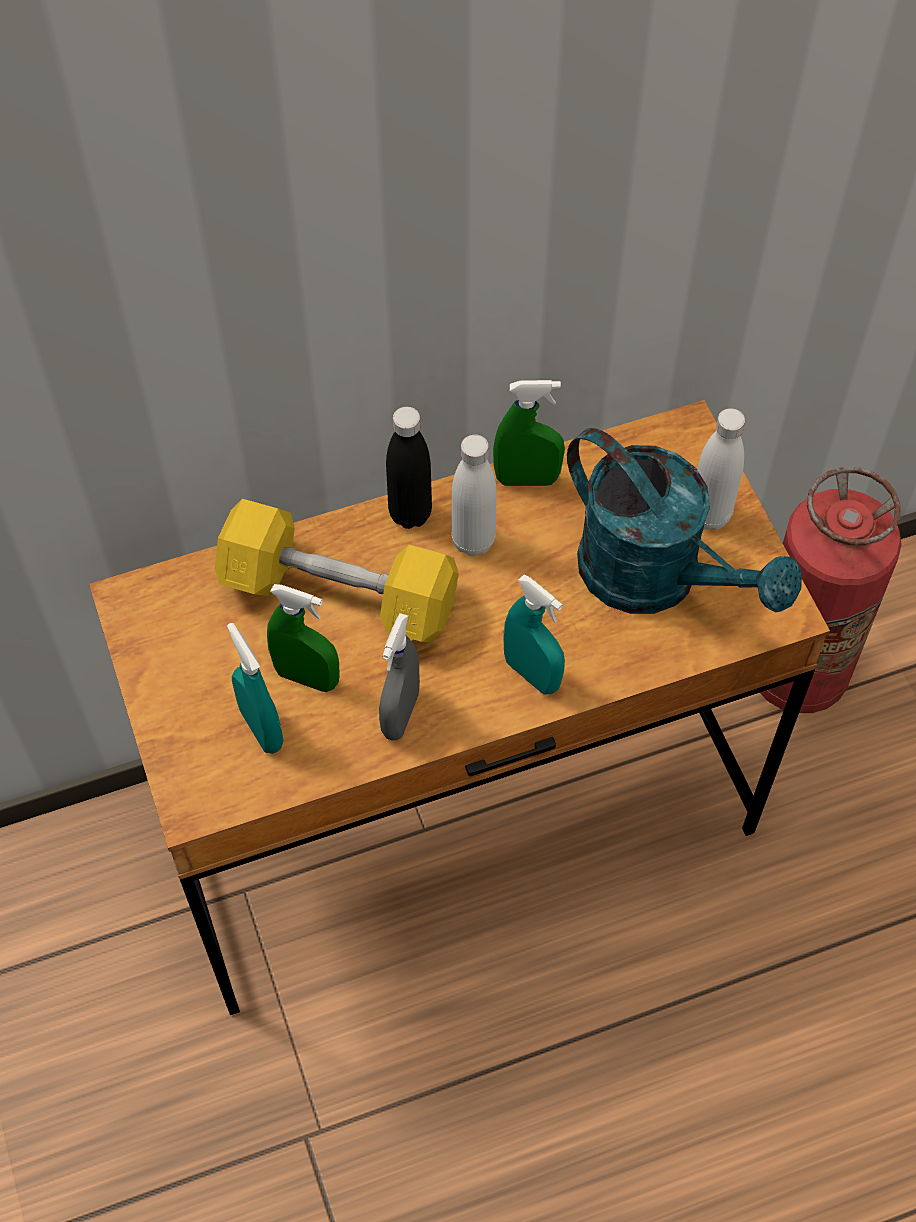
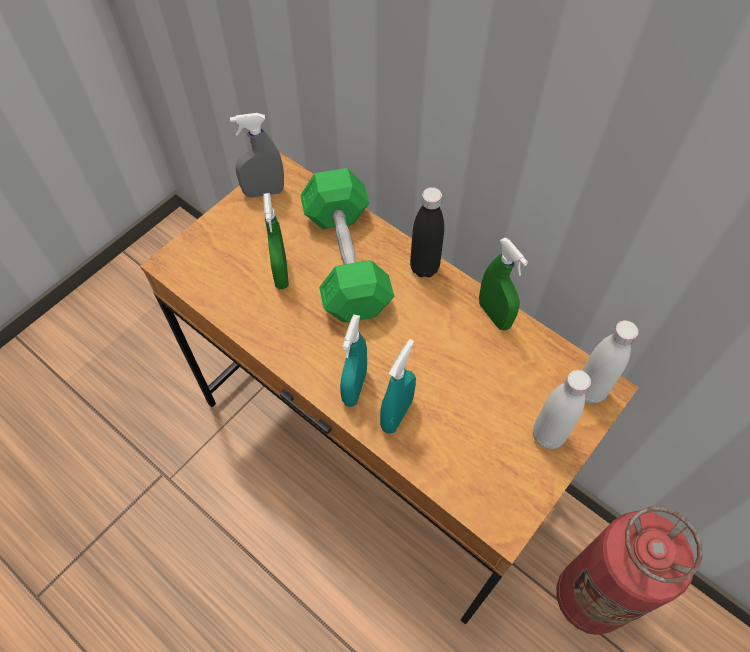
camera: 60 degrees right, 0 degrees up
(261, 728) = (235, 269): turquoise spray bottle -> turquoise spray bottle (397, 414)
(339, 593) = (346, 261): yellow dumbbell -> green dumbbell
(400, 714) = (284, 331): grey spray bottle -> grey spray bottle (264, 192)
(473, 541) = (428, 309): white bottle -> white bottle (589, 391)
(657, 579) = (474, 426): turquoise watering can -> none

